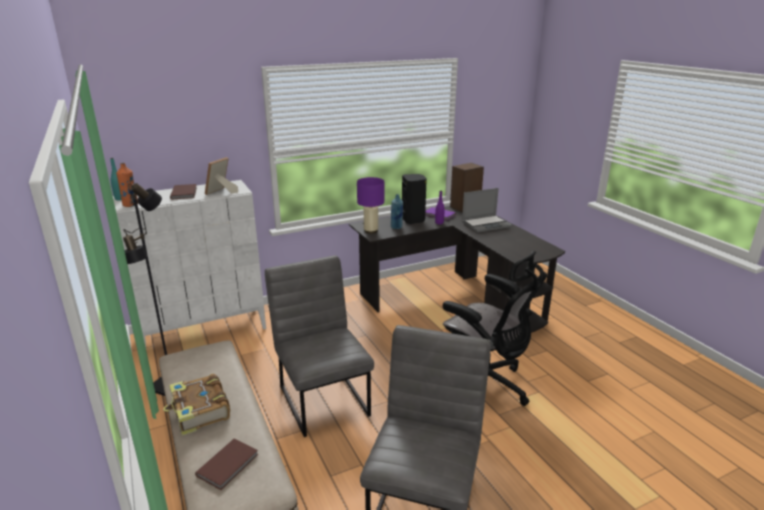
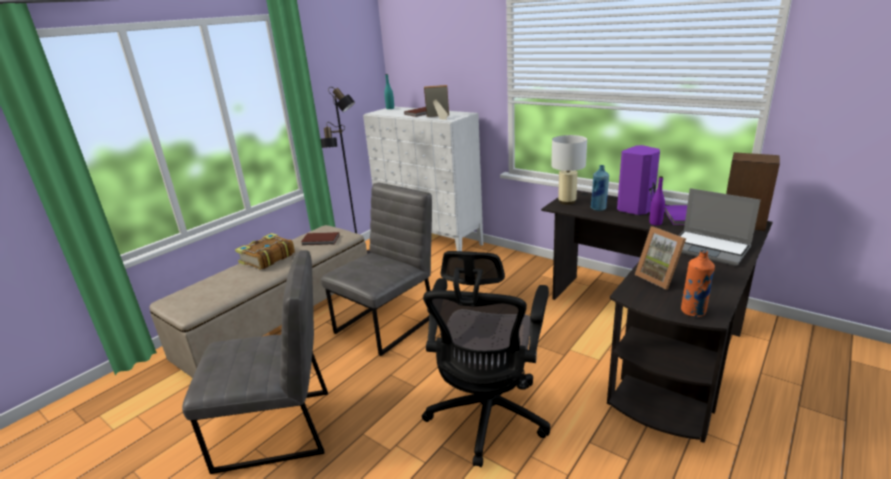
camera: 65 degrees right, 0 degrees up
(130, 205) = (381, 112): orange bottle -> orange bottle (693, 312)
(229, 465) = (212, 288): brown book -> brown book (321, 240)
(370, 231) = (566, 202): purple table lamp -> white table lamp
(413, 220) = (636, 210): black speaker -> purple speaker
(506, 245) = (659, 278): none -> picture frame

